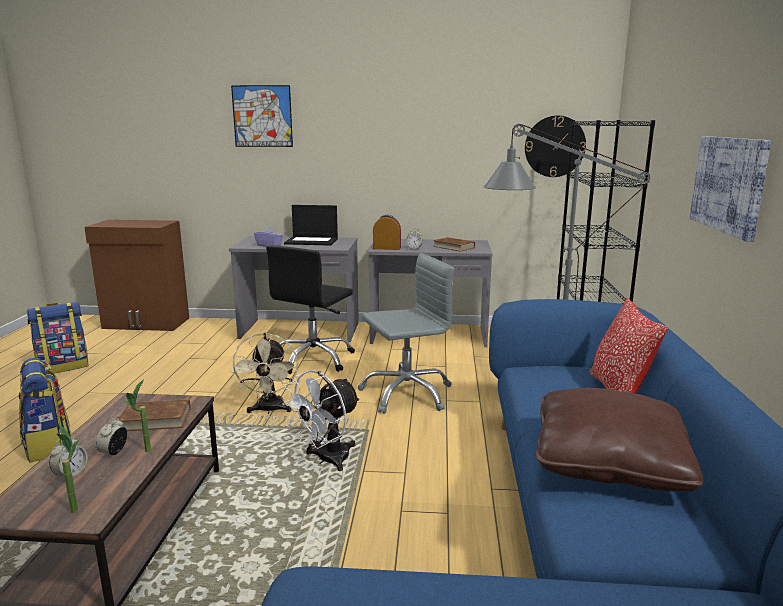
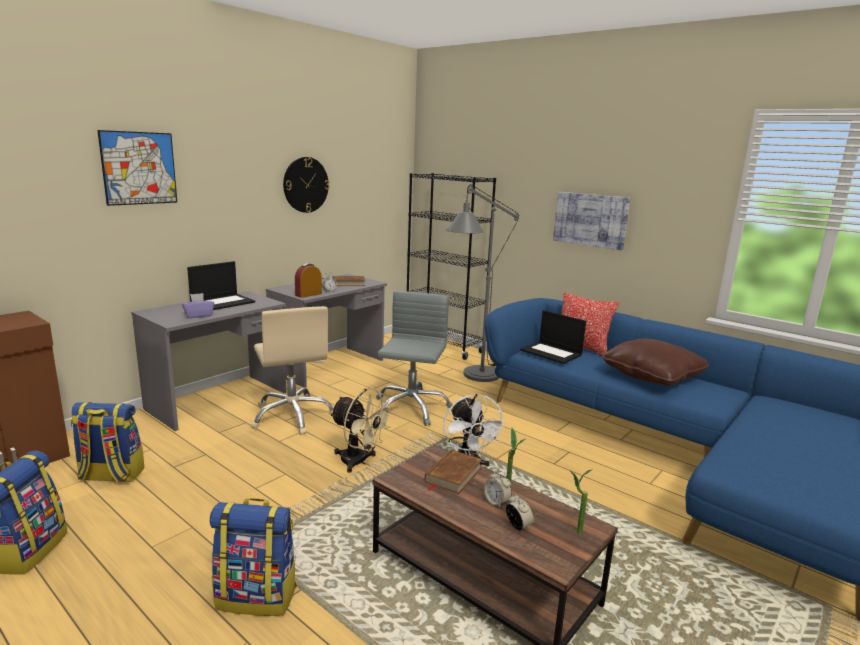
camera: 55 degrees left, 0 degrees up
(160, 348) = (111, 475): none -> backpack
(313, 359) = (293, 416): black office chair -> beige office chair
(549, 380) = (552, 353): none -> laptop
(554, 146) = (382, 192): wall clock -> wall clock (305, 185)

